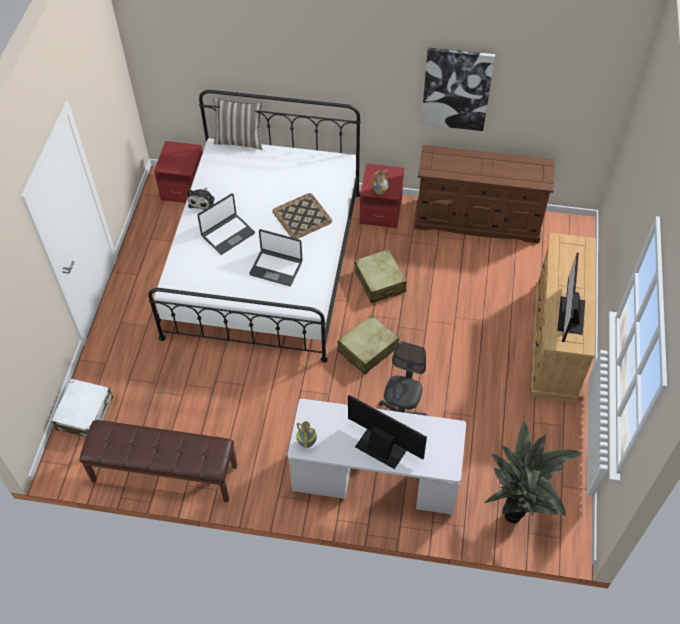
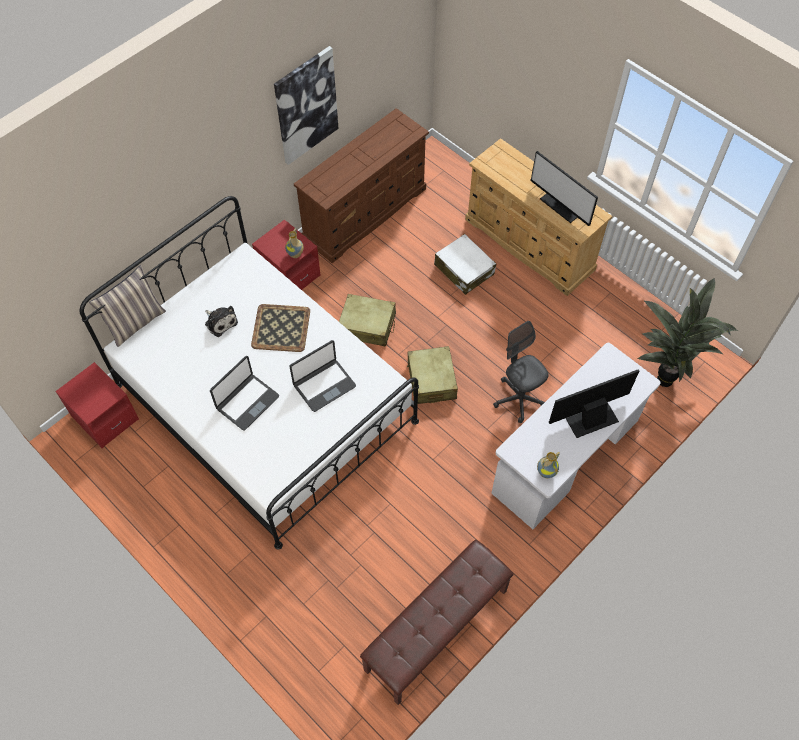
camera: 55 degrees left, 5 degrees up
(85, 413) = (312, 669): white suitcase -> white suitcase (464, 270)
(202, 201) = (184, 400): plush toy -> plush toy (220, 322)
(227, 234) = (247, 402): laptop -> laptop turned 45 degrees clockwise

